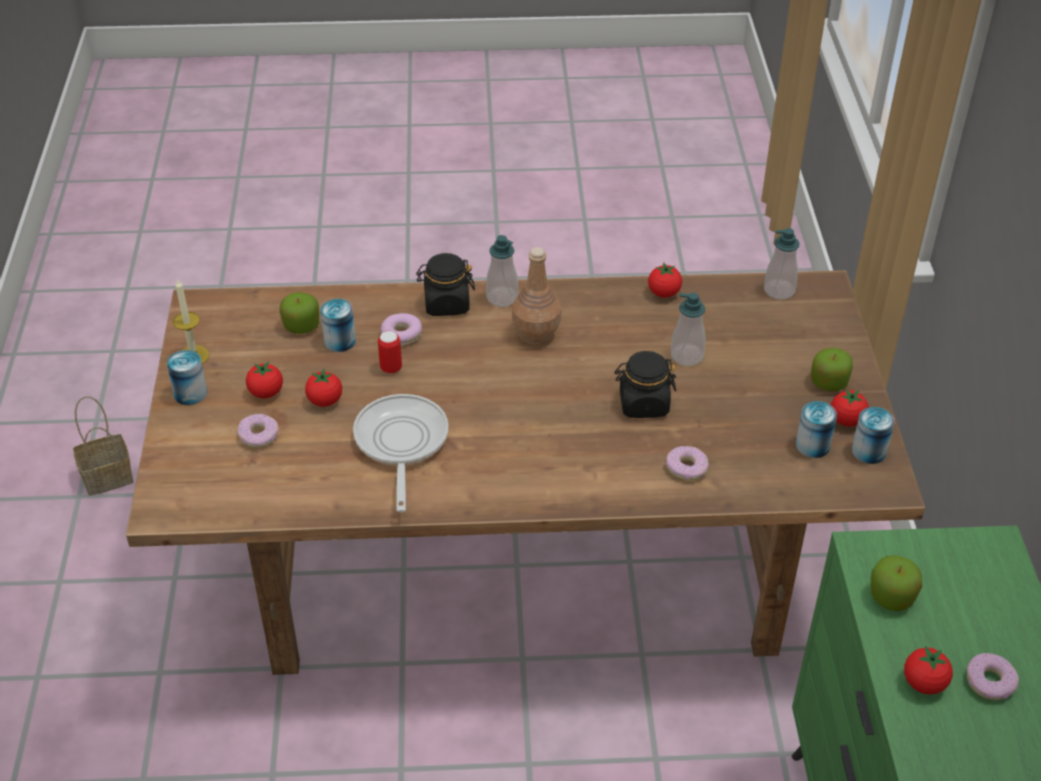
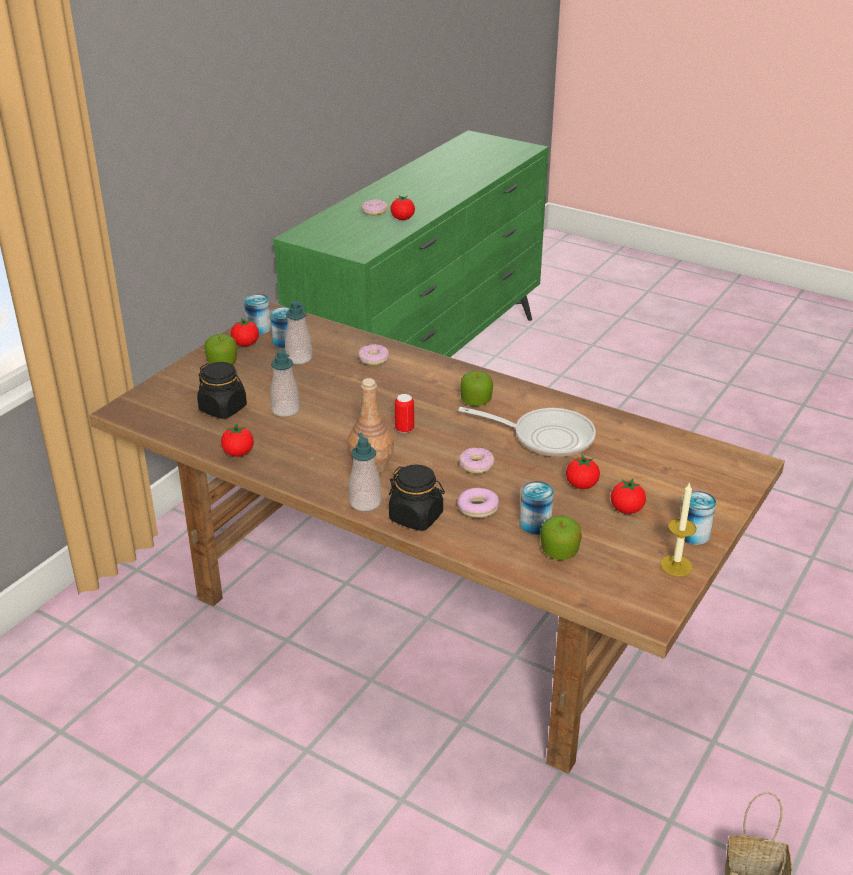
camera: 145 degrees left, 10 degrees down
(259, 435) = (651, 482): donut -> donut (476, 465)
(391, 368) = (509, 487): can -> can (404, 429)
(400, 444) = (546, 437): frying pan -> frying pan turned 105 degrees counterclockwise
(643, 404) = (354, 396): black jar -> black jar (223, 408)
(779, 290) = (157, 421): soap dispenser -> soap dispenser (299, 358)
(891, 597) = (373, 239): apple -> apple (476, 401)

